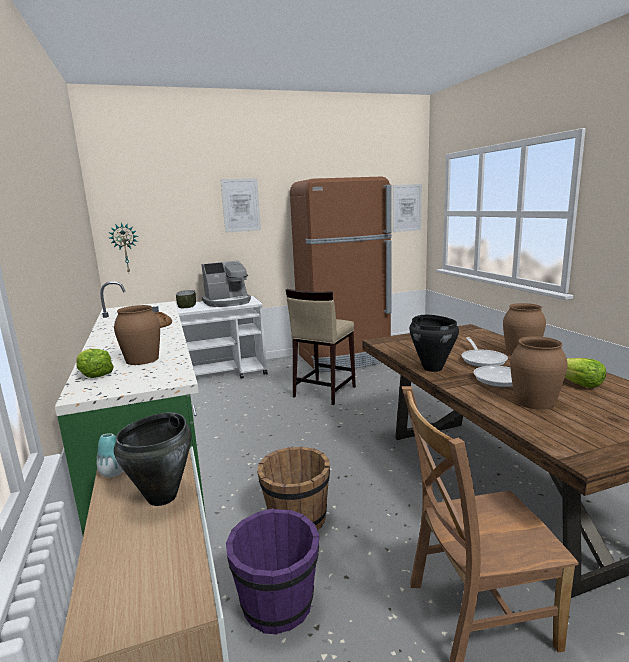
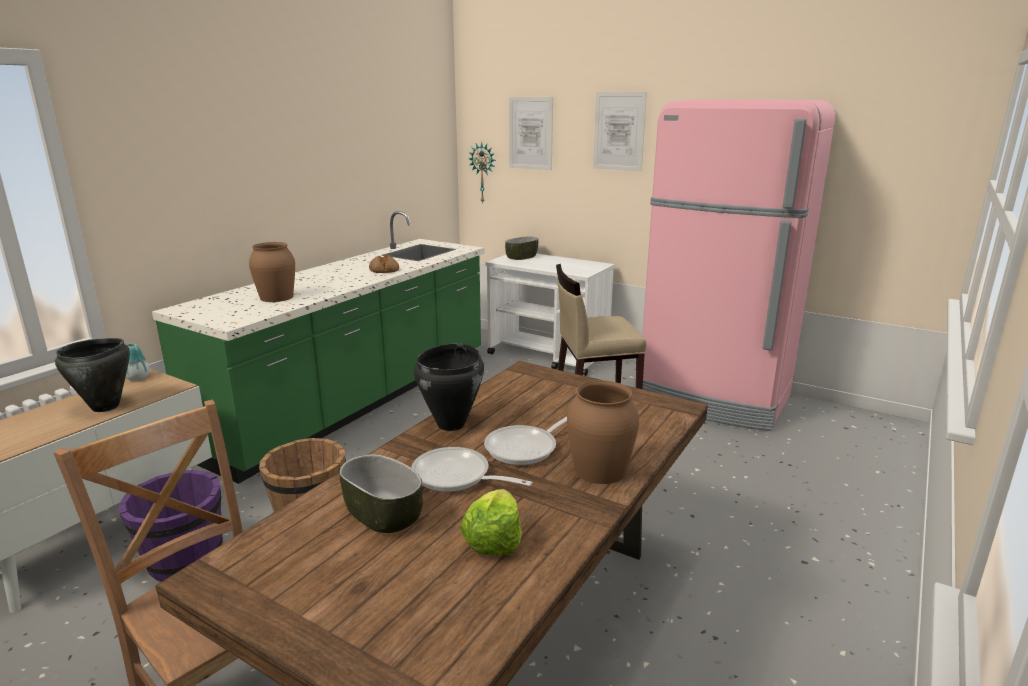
camera: 50 degrees right, 5 degrees up
(94, 374) = (227, 297): lettuce -> none
(228, 302) = (565, 264): coffee machine -> none
(345, 358) = (714, 399): brown fridge -> pink fridge
(407, 208) = (933, 162): picture -> picture (531, 133)
(534, 401) = (383, 514): brown vase -> bowl

